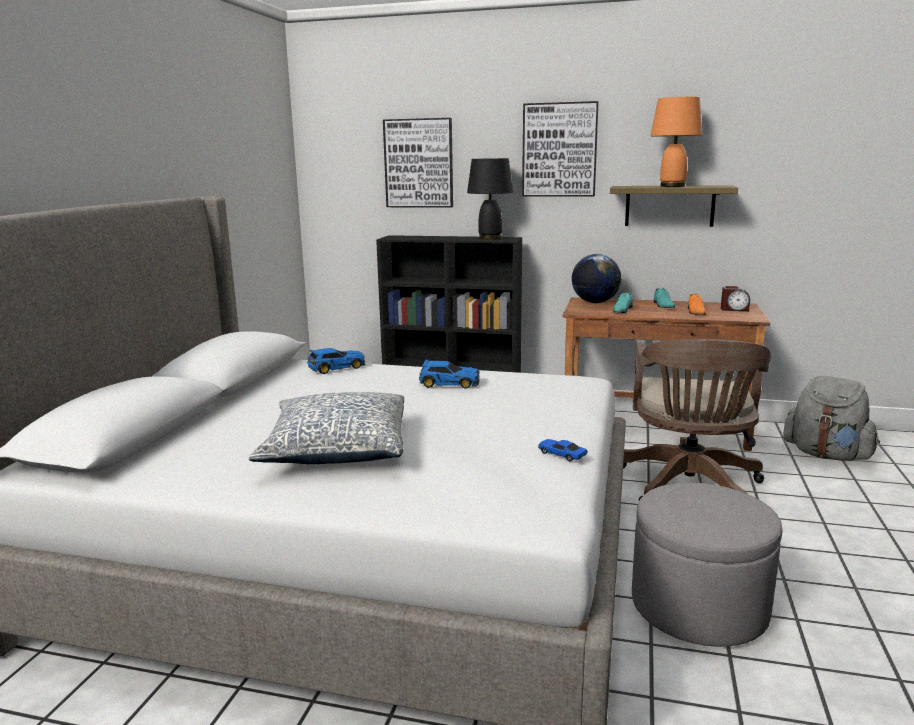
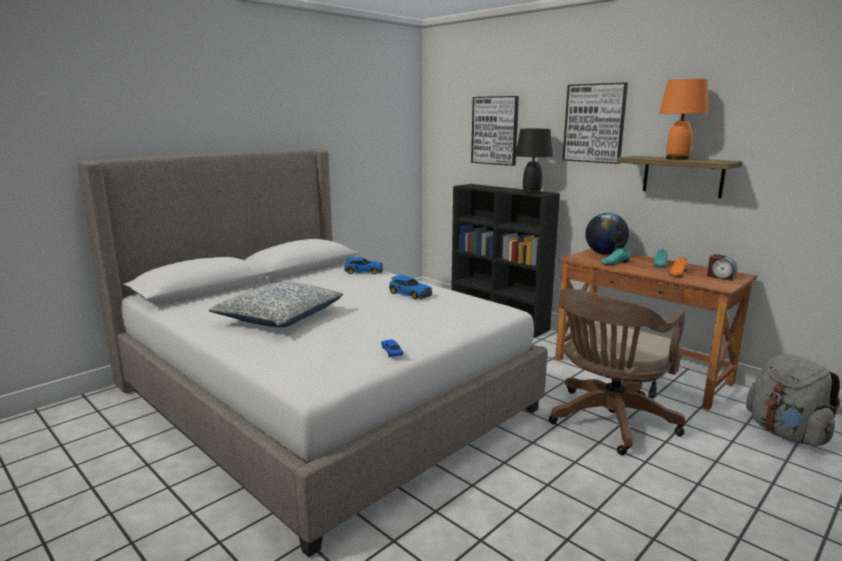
camera: 30 degrees right, 0 degrees up
(698, 607) = (500, 502): grey ottoman -> none

